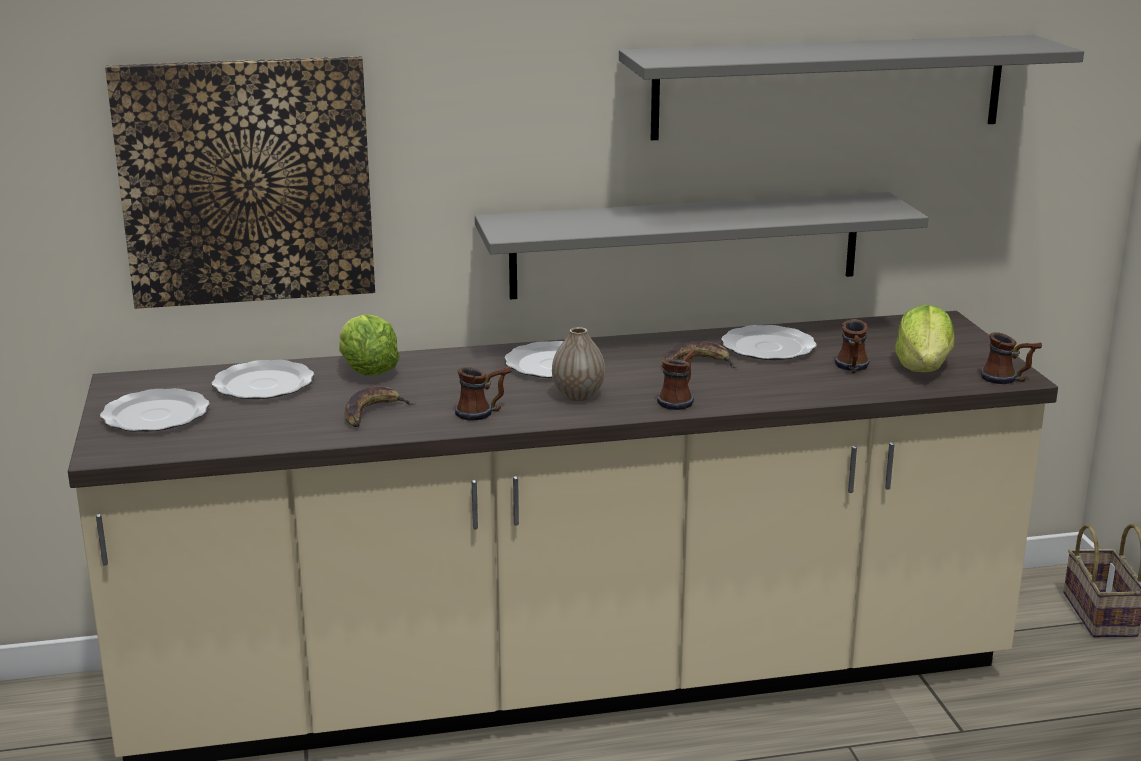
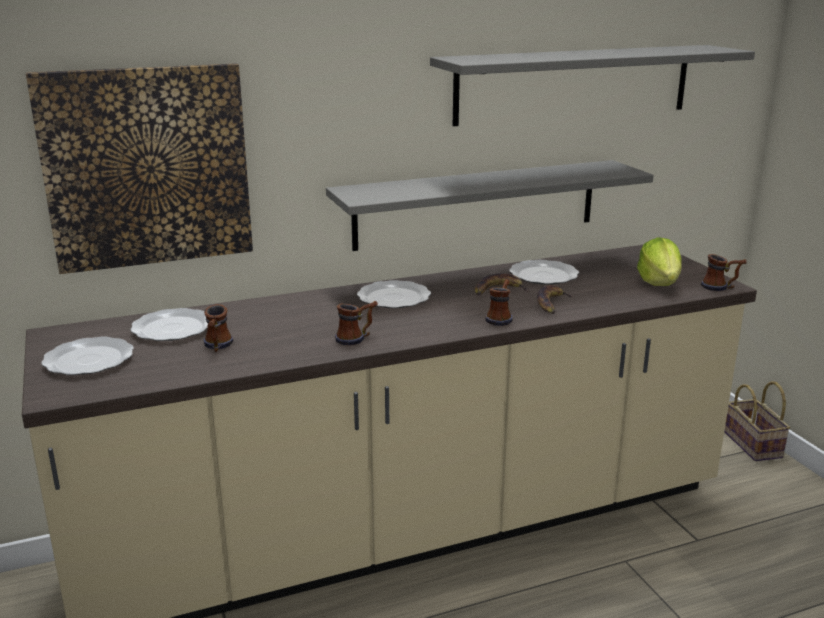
camera: 10 degrees left, 0 degrees up
(367, 371) = (253, 312): lettuce -> none
(373, 413) = (269, 344): banana -> banana (552, 304)
(578, 396) = (423, 320): vase -> none
(852, 368) = (610, 286): mug -> mug (217, 347)

